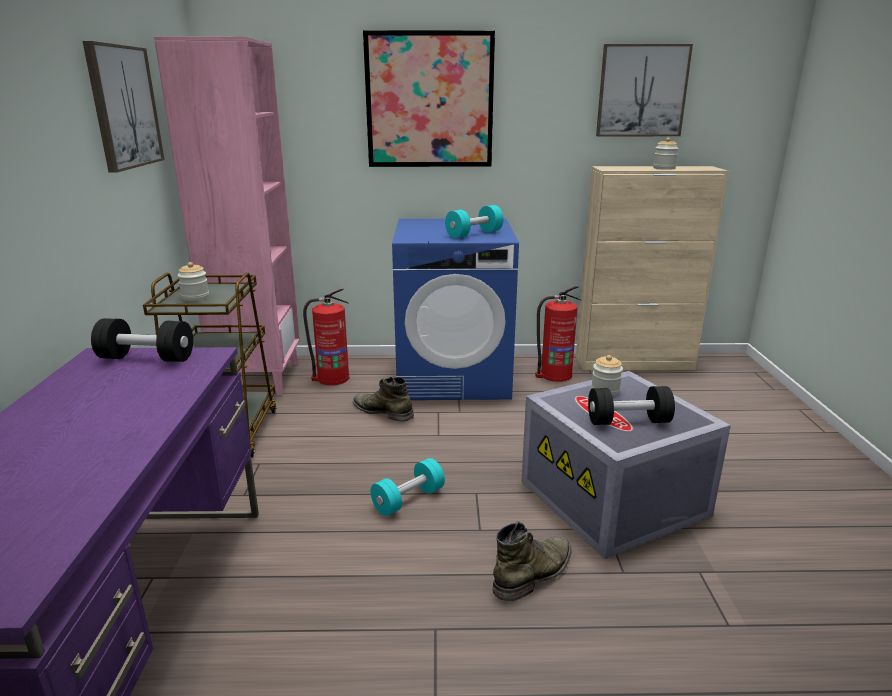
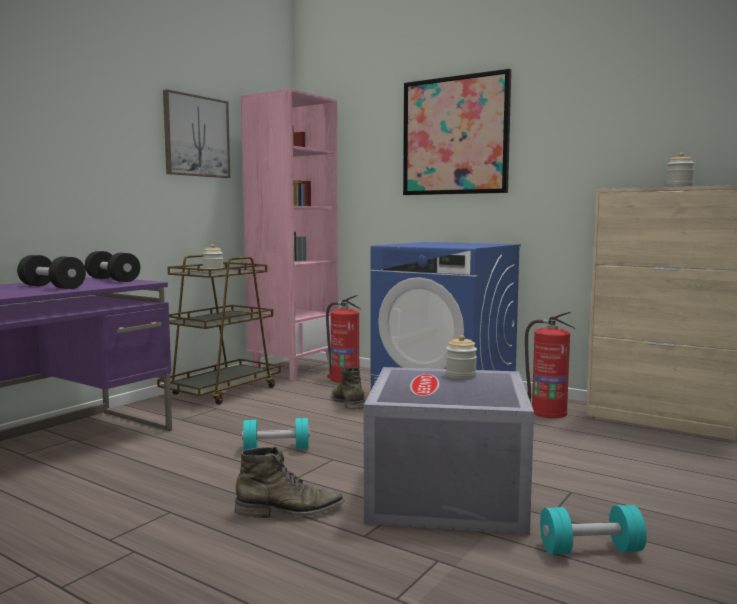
camera: 35 degrees right, 15 degrees down
(474, 234) = (452, 245): turquoise dumbbell -> turquoise dumbbell (590, 550)
(628, 421) = (433, 391): black dumbbell -> black dumbbell (52, 287)
(642, 91) = (664, 110): picture -> none

